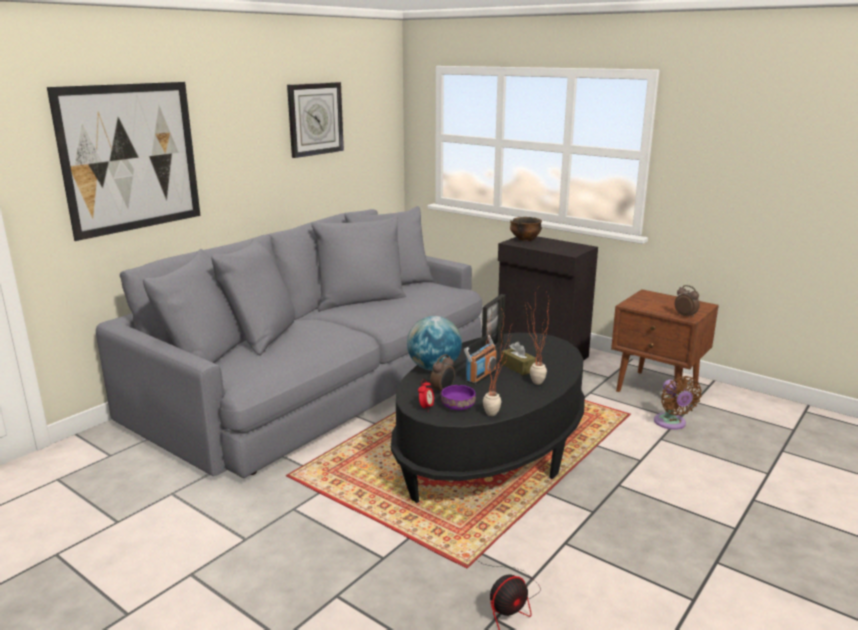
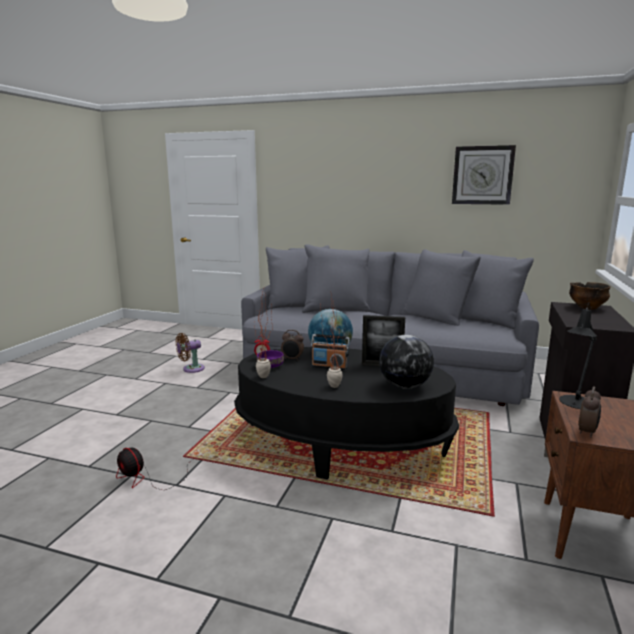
camera: 70 degrees right, 5 degrees down
(131, 158) = (325, 188): picture -> none
(518, 367) = (360, 377): brown tissue box -> none
(550, 354) = (404, 386): none -> globe
(641, 306) = (575, 403): none -> black table lamp
(671, 423) = (506, 553): brown fan -> brown fan (191, 369)

